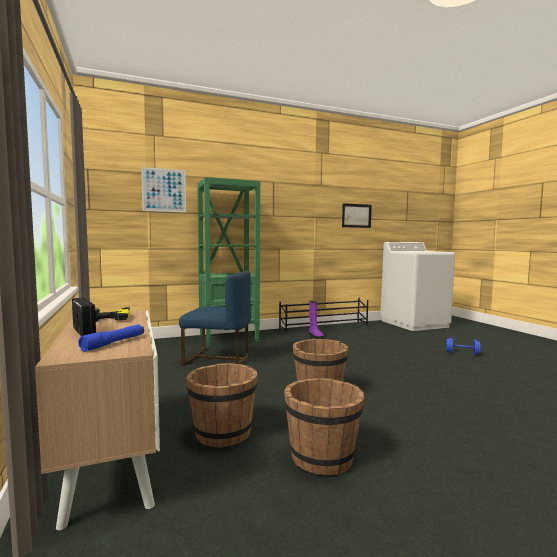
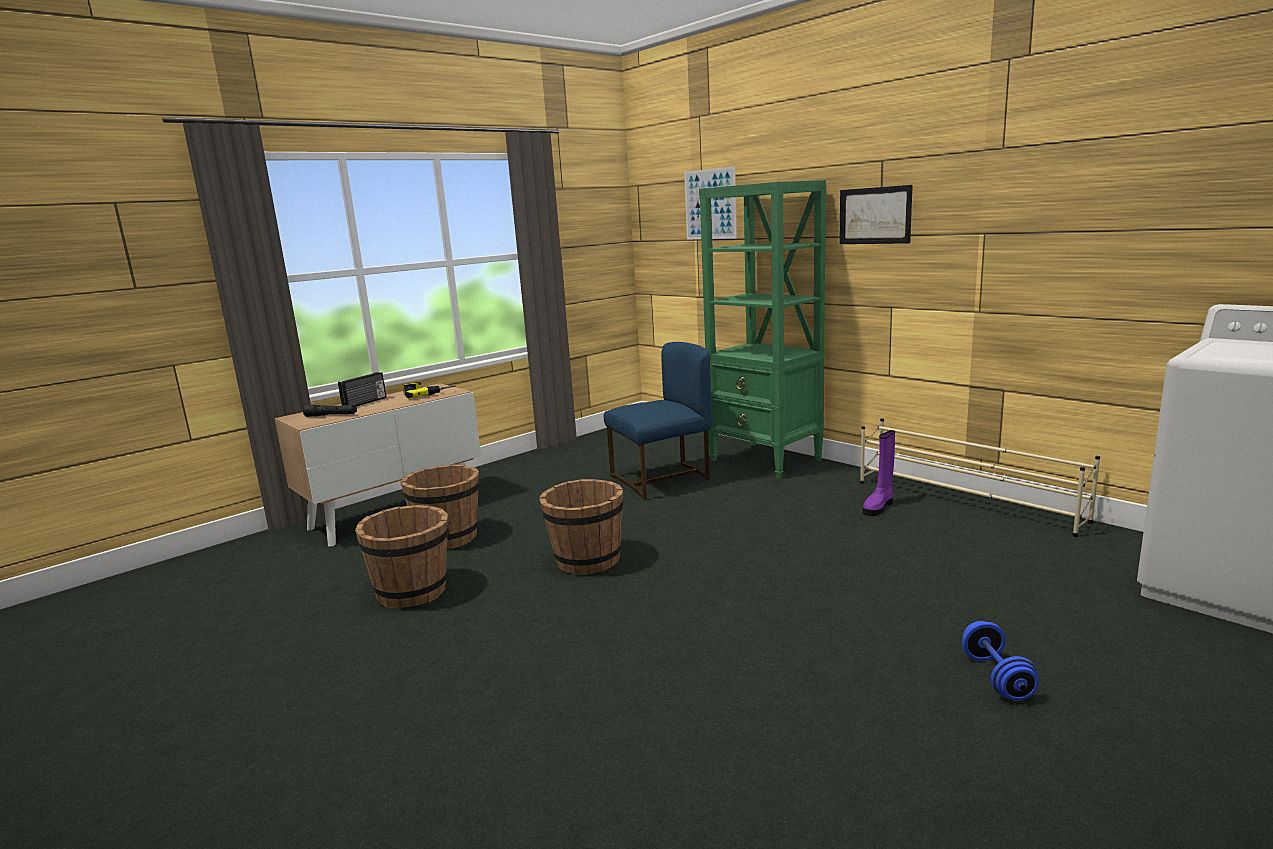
camera: 70 degrees right, 10 degrees up
(114, 343) = (331, 415): blue flashlight -> black flashlight
(218, 358) = (662, 479): blue chair -> blue chair turned 105 degrees counterclockwise
(324, 327) = (967, 501): black shoe rack -> beige shoe rack
(356, 215) = (1115, 222): picture -> picture (874, 215)

